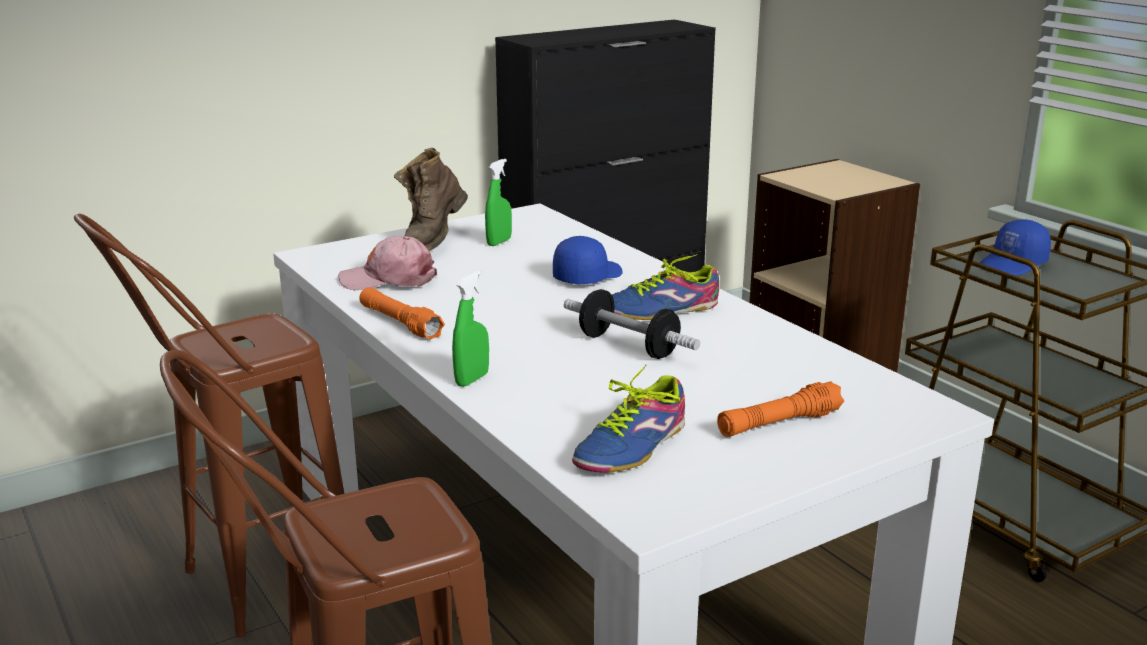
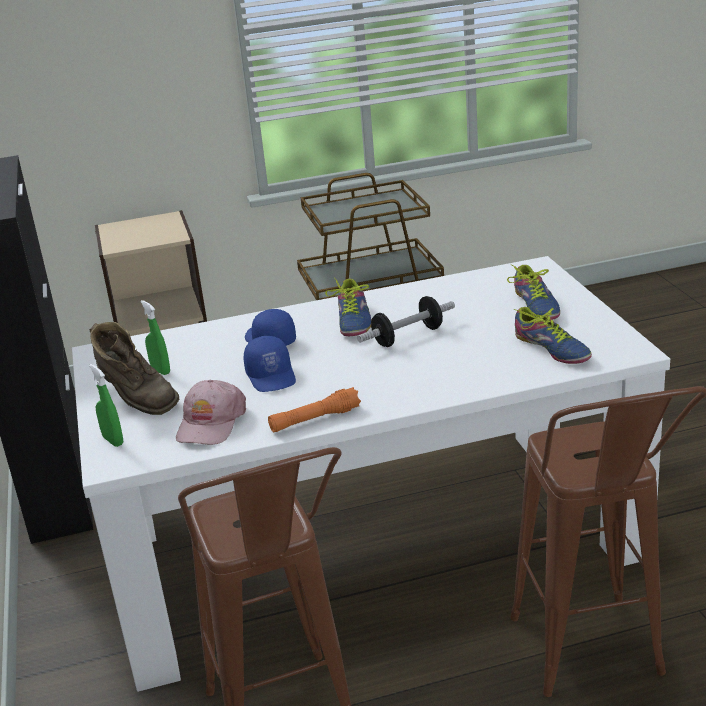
camera: 70 degrees left, 5 degrees up
(472, 379) = (435, 394): green spray bottle -> green spray bottle (113, 440)
(779, 423) = (536, 306): orange flashlight -> shoe
(1014, 264) = (342, 214): blue cap -> blue cap (272, 376)

